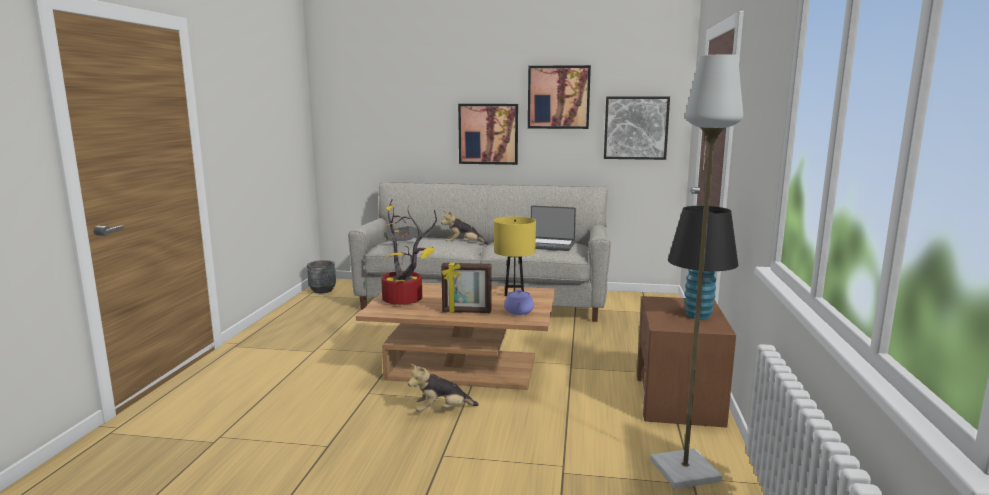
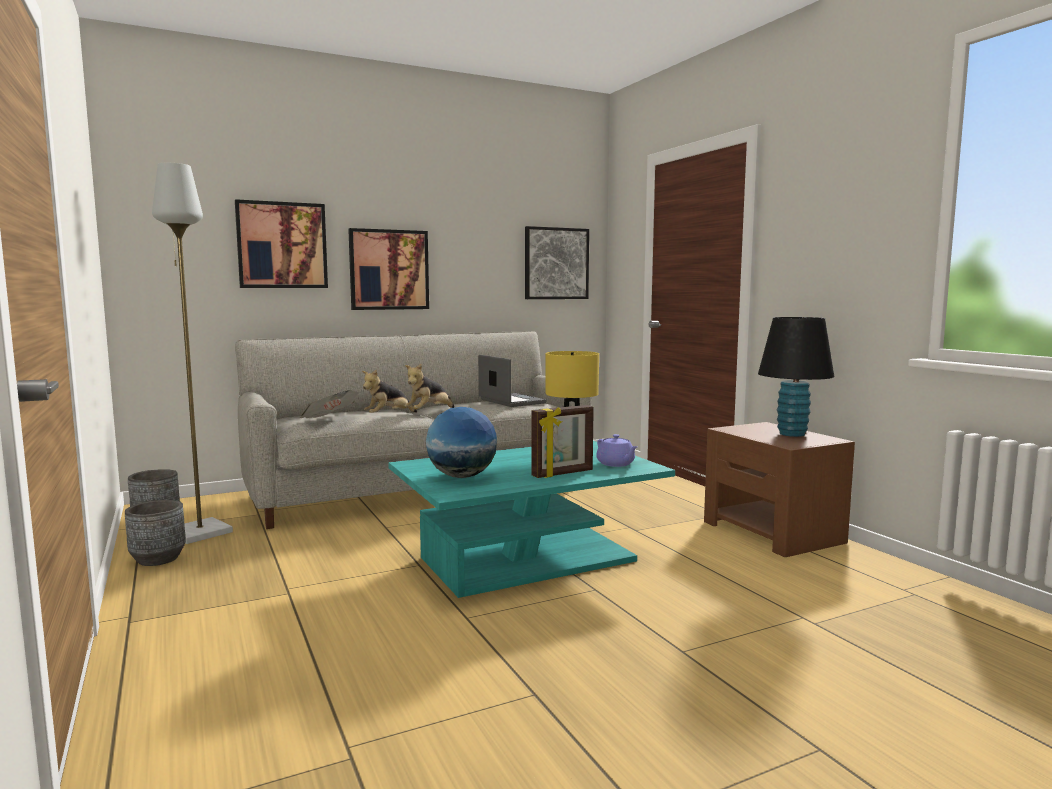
camera: 35 degrees left, 5 degrees down
(290, 315) = (158, 559): none -> grey planter
(406, 300) = (462, 476): potted plant -> globe
(441, 411) = (592, 608): plush toy -> plush toy (429, 412)
(463, 368) = (528, 559): brown coffee table -> turquoise coffee table
(549, 245) = (510, 401): laptop -> laptop turned 105 degrees counterclockwise
(558, 97) = (473, 225): picture -> picture (282, 245)
(684, 471) = (890, 587): grey floor lamp -> grey floor lamp (200, 533)

